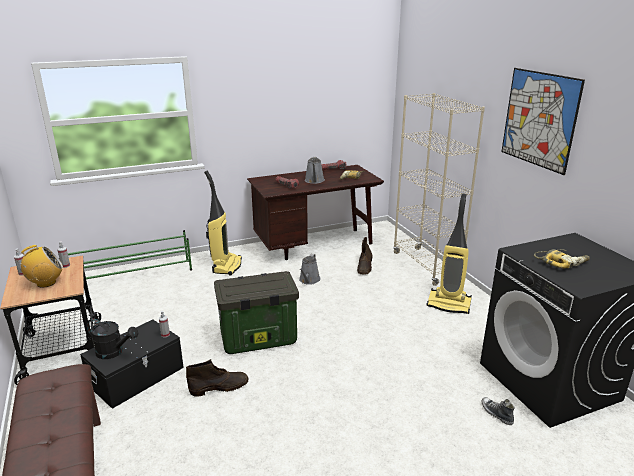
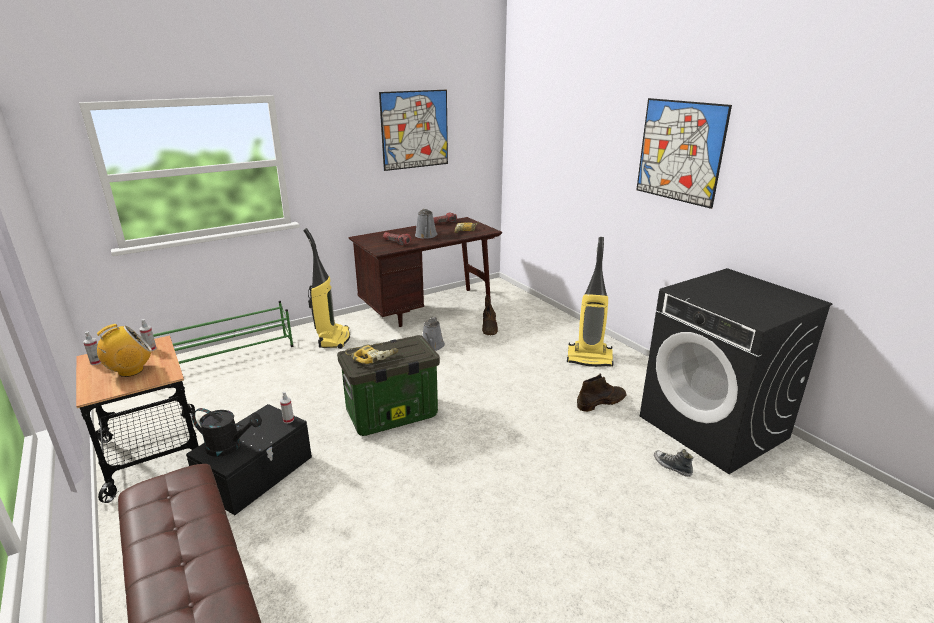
camera: 10 degrees left, 0 degrees up
(219, 387) = (361, 474): brown boot -> brown boot (601, 402)
(311, 86) = (415, 129): none -> picture
(426, 266) = (554, 321): beige bookcase -> none
(561, 262) = (728, 297): power drill -> power drill (373, 356)

